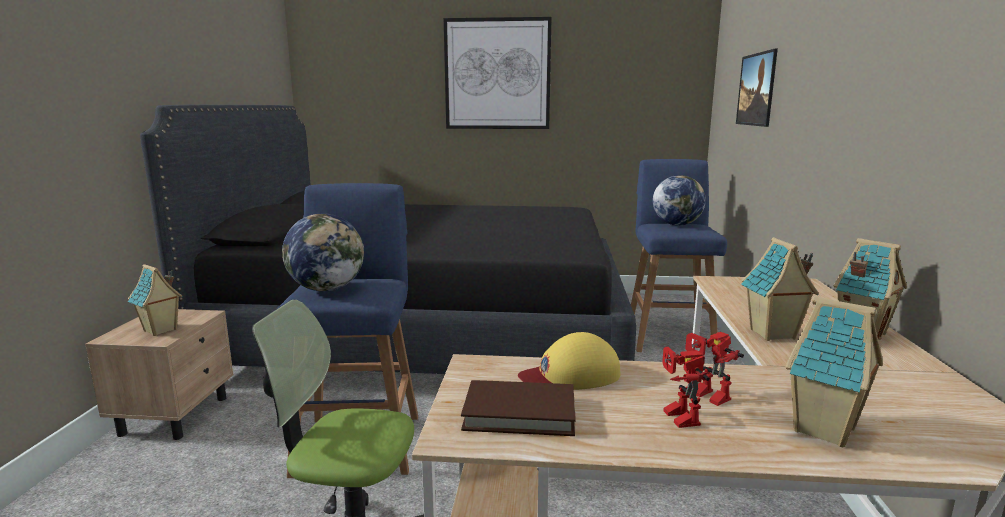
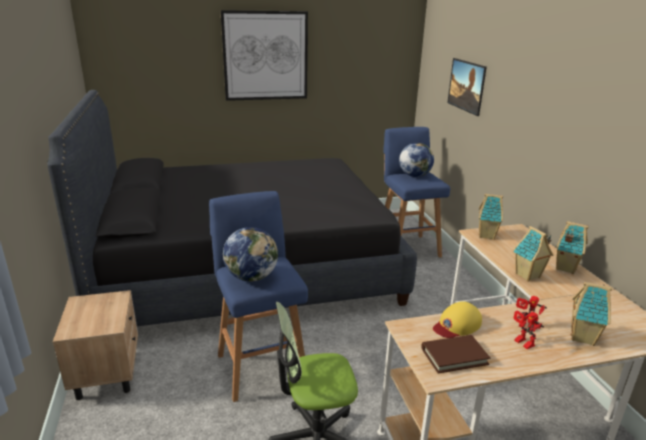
camera: 20 degrees left, 10 degrees up
(160, 330) = (101, 318): toy house -> toy house (487, 235)

